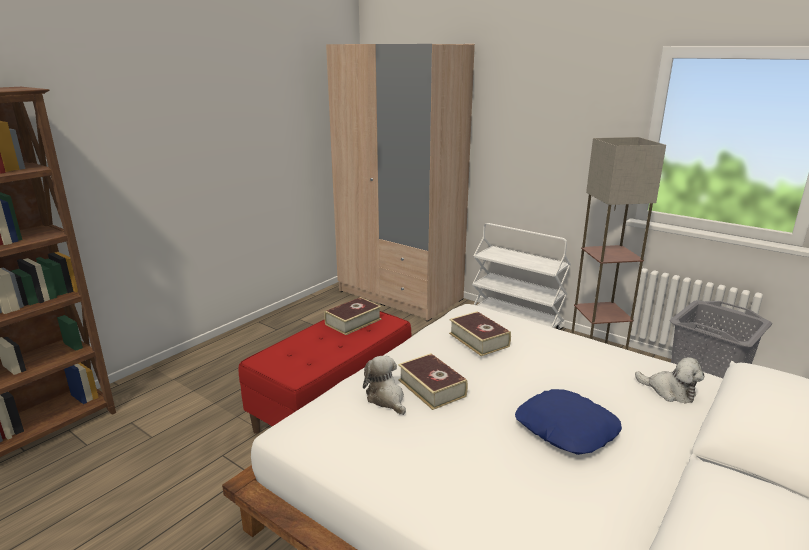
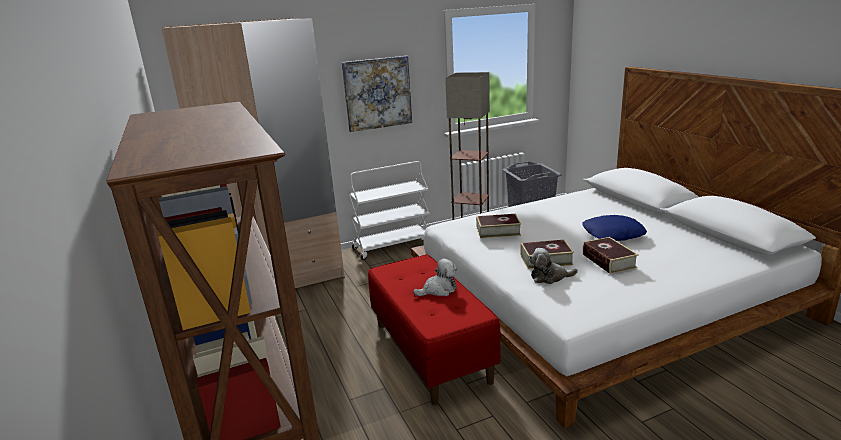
camera: 60 degrees left, 0 degrees up
(353, 321) = (404, 275): book -> book (608, 261)
(547, 143) = (377, 93): none -> picture
(669, 391) = (589, 203): plush toy -> plush toy (438, 290)

